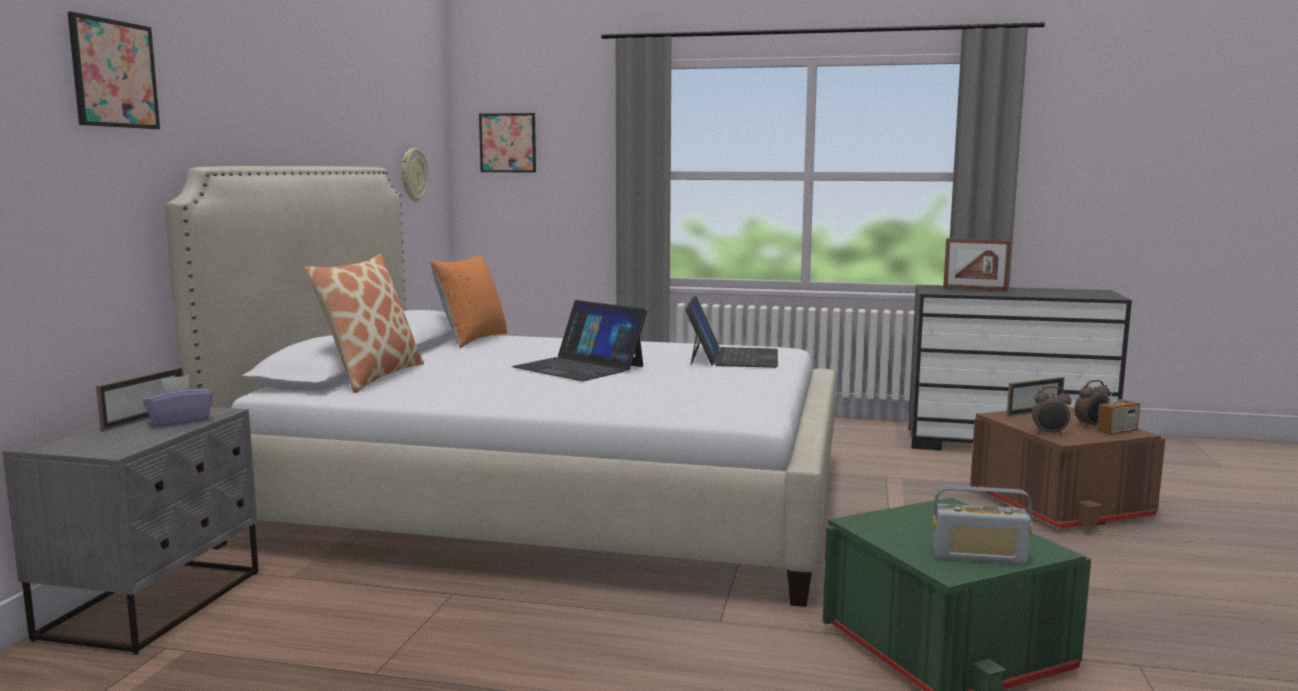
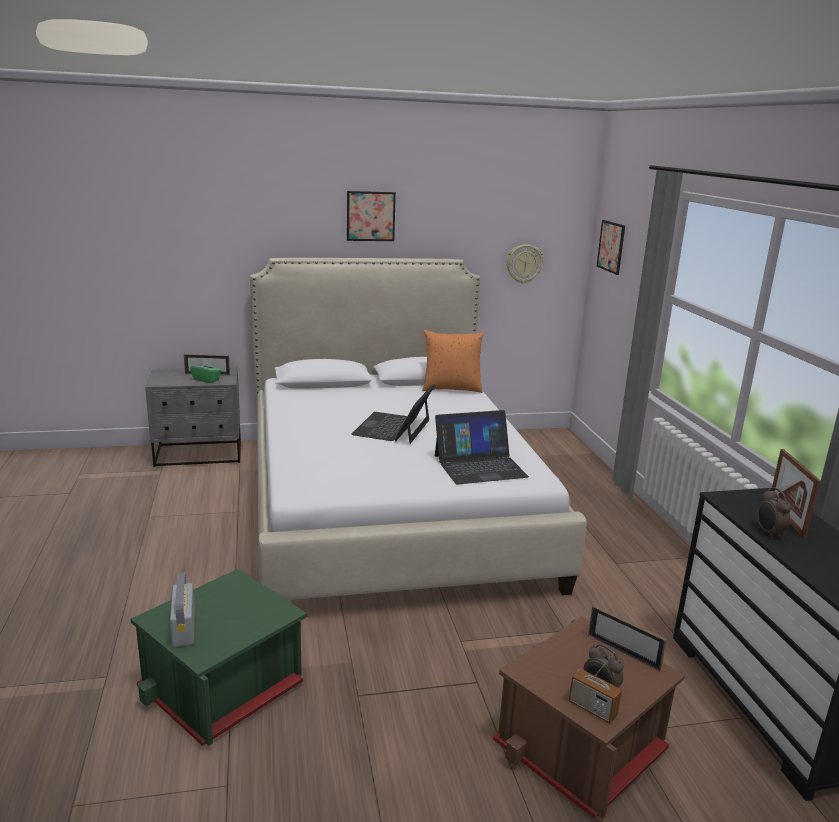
camera: 65 degrees right, 10 degrees up
(114, 74) = (231, 211): picture -> picture (370, 216)
(180, 421) = (206, 380): purple tissue box -> green tissue box
(371, 377) = (325, 389): pillow -> none
(1049, 433) = (540, 661): alarm clock -> alarm clock (768, 533)

